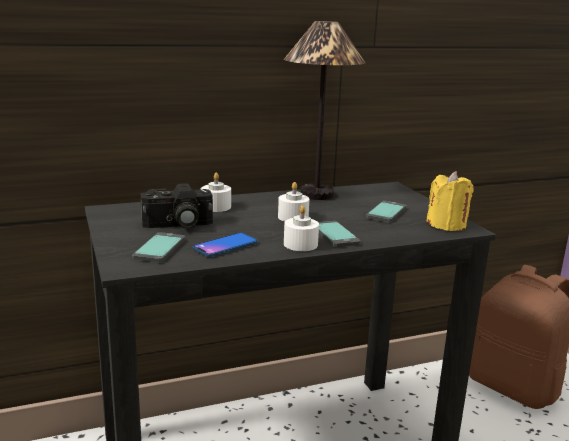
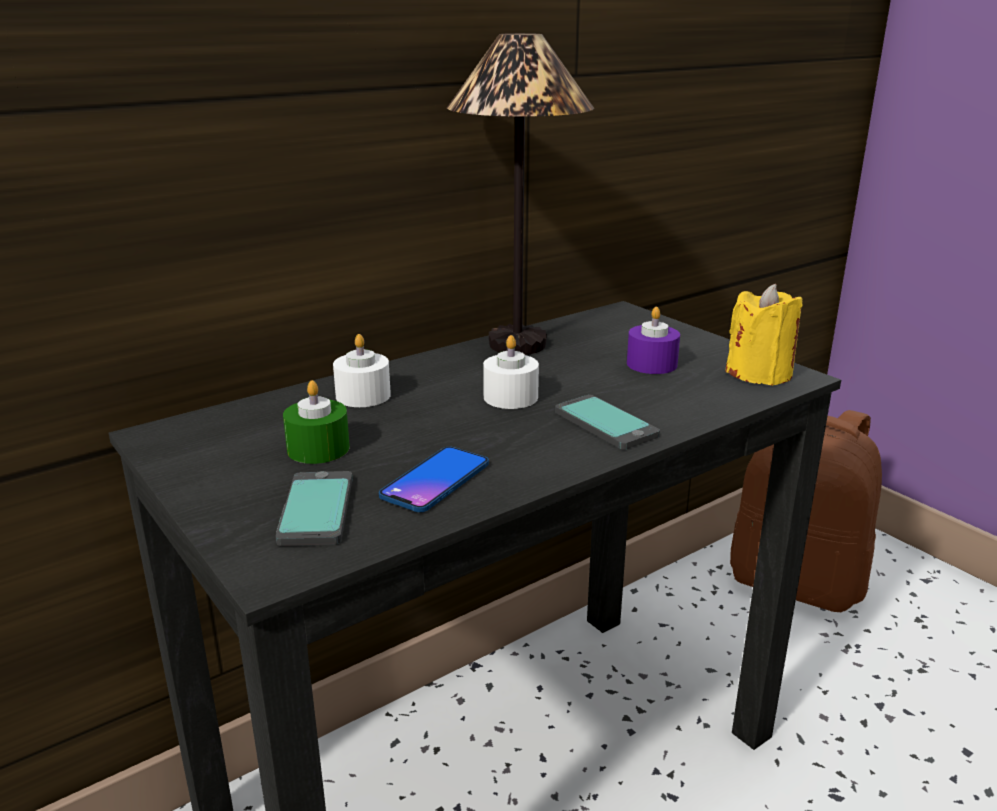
camera: 15 degrees left, 5 degrees up
(178, 225) = (318, 448): camera -> green candle
(300, 244) = (563, 453): white candle -> none
(386, 213) = (651, 364): phone -> purple candle

